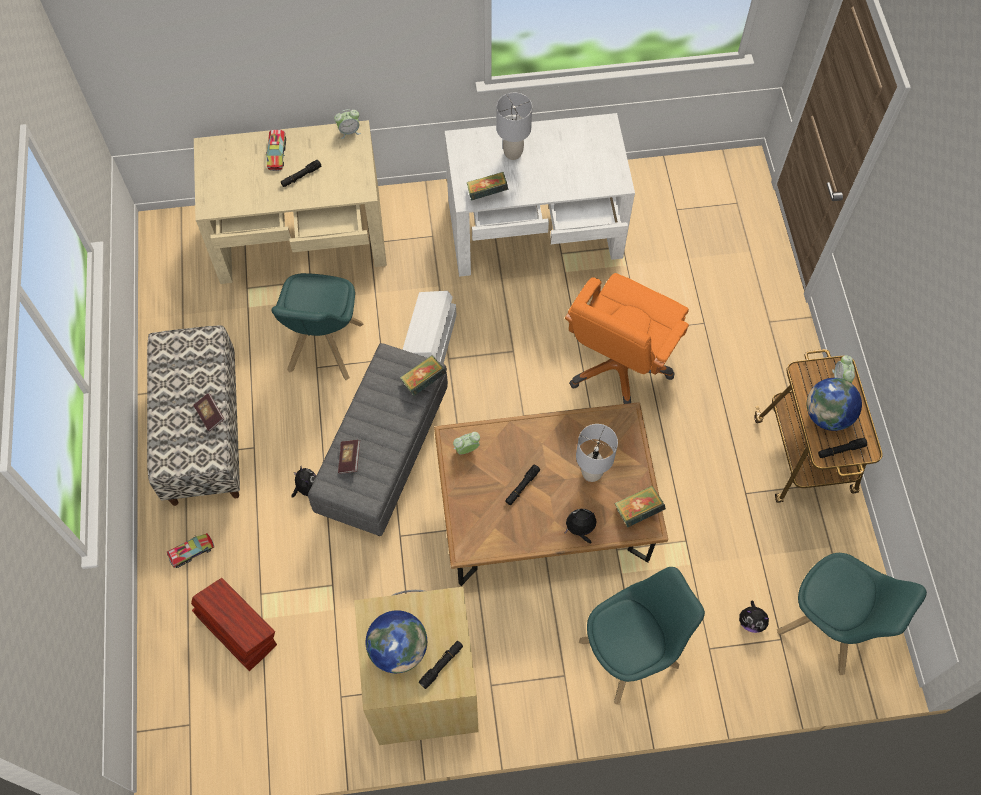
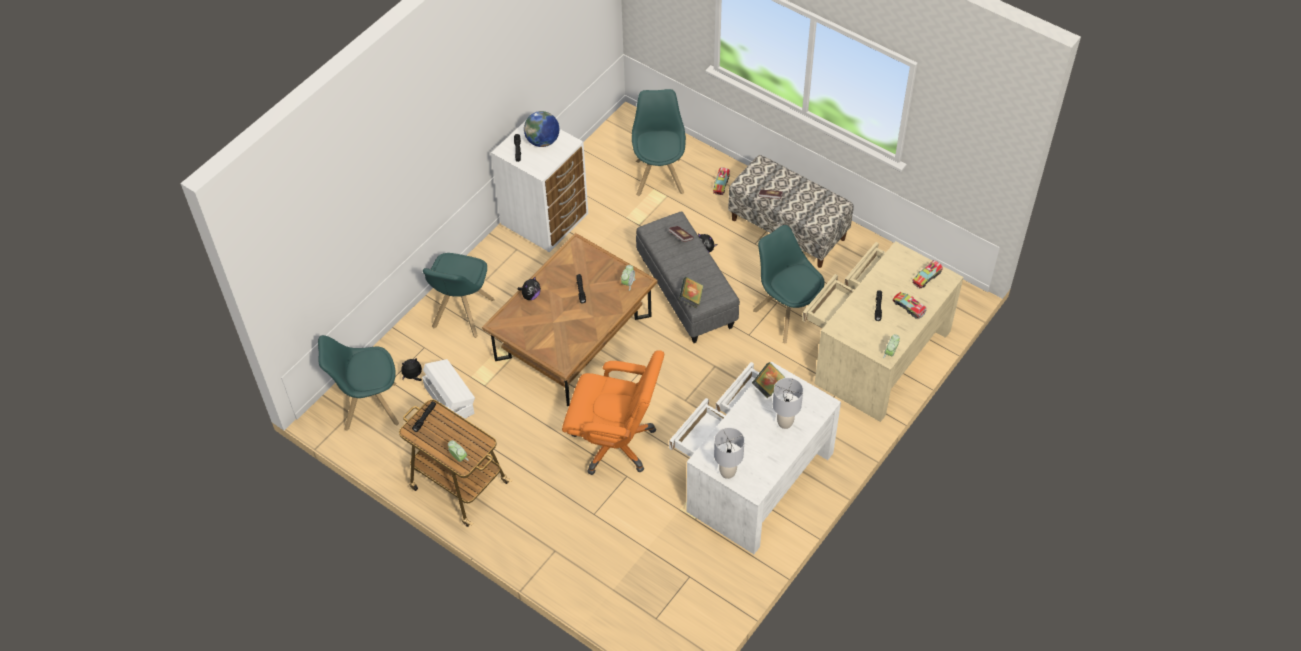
camera: 135 degrees right, 10 degrees down
(222, 164) = (927, 277): none -> toy truck
(237, 629) = (659, 176): brown storage box -> turquoise chair
(424, 690) = (545, 223): brown dresser -> white dresser
(431, 342) = (735, 366): white storage box -> white storage box (450, 399)
(591, 474) = (552, 324): grey table lamp -> grey table lamp (727, 472)
(619, 368) = (615, 443): orange office chair -> orange office chair turned 120 degrees clockwise
(638, 511) = (510, 326): book -> none
(827, 415) = (448, 431): globe -> none

